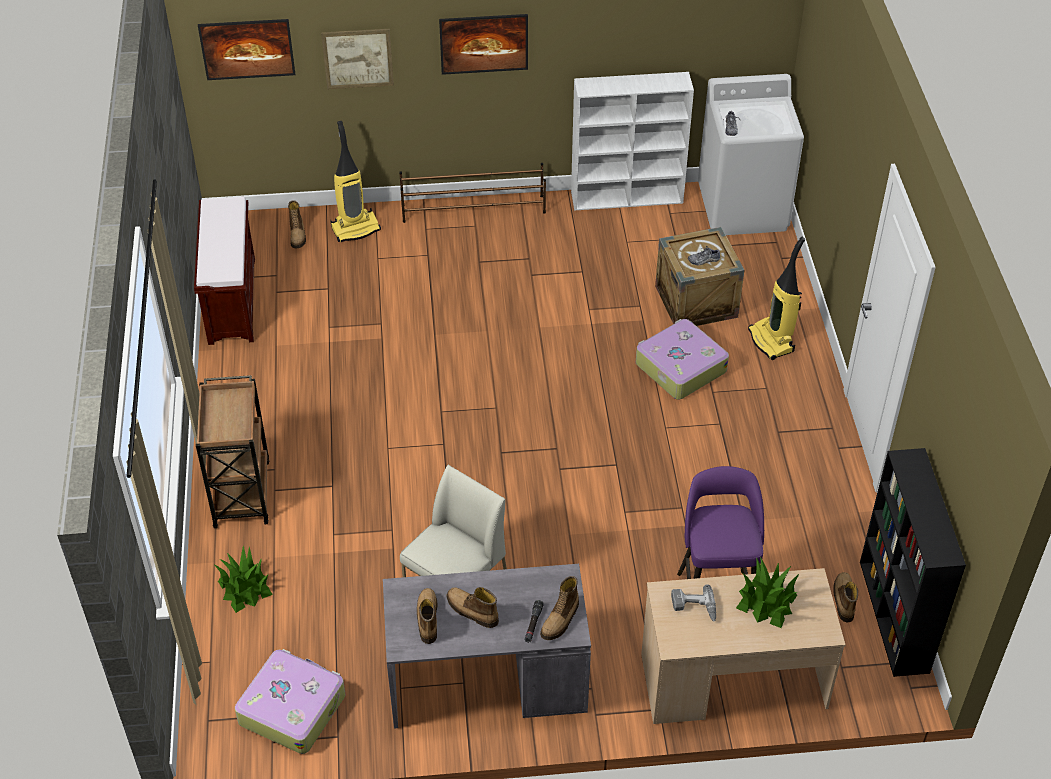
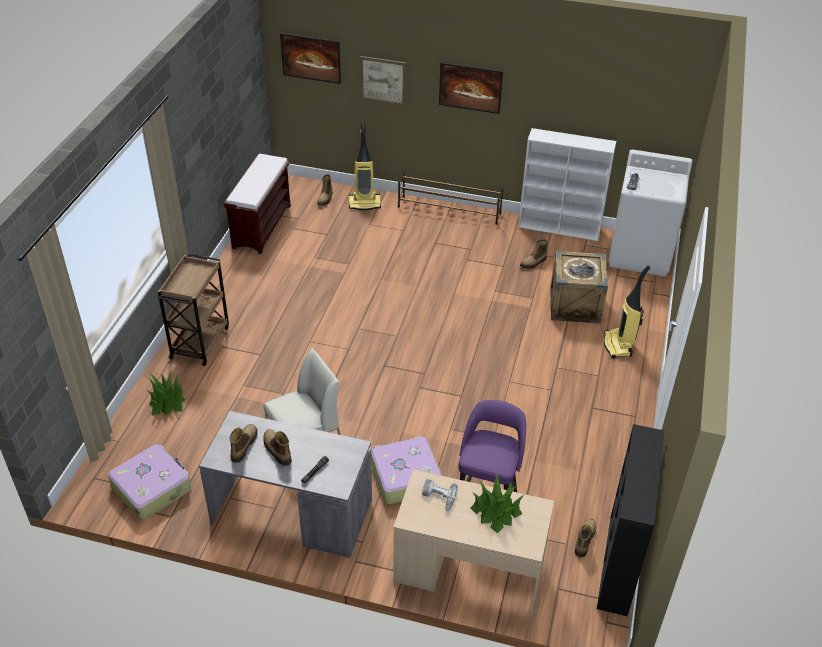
camera: 20 degrees right, 5 degrees down
(560, 620) = (335, 476): boot -> boot (533, 263)
(679, 367) = (540, 345): suitcase -> suitcase (405, 476)

